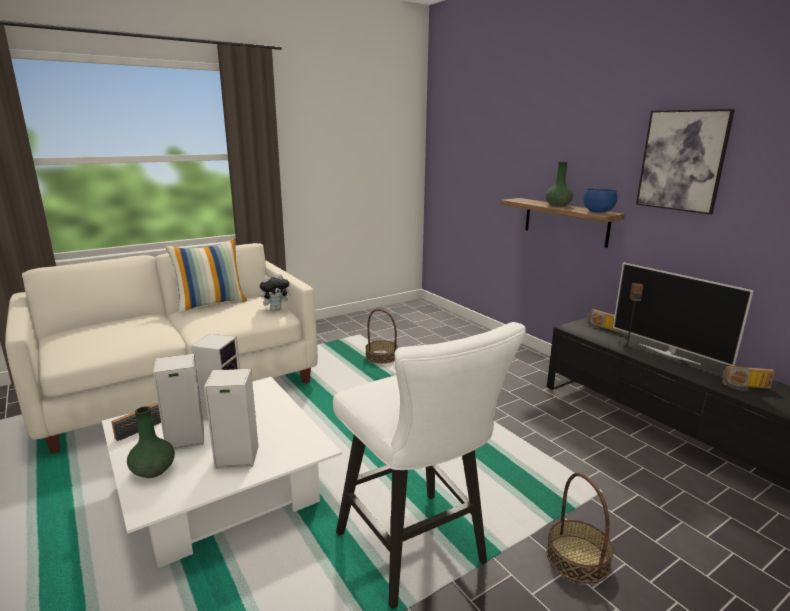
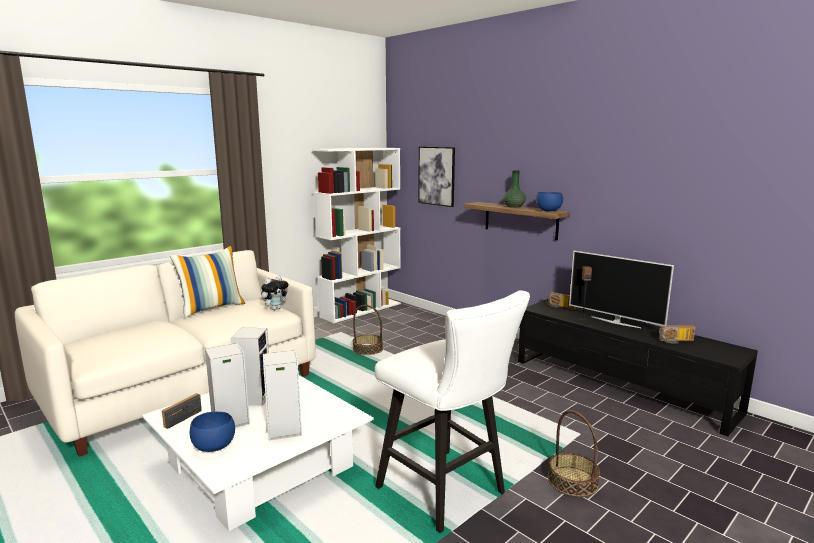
camera: 10 degrees left, 5 degrees down
(153, 470) = (213, 447): green vase -> blue bowl
(389, 311) = (361, 310): none -> white bookcase
(682, 160) = (611, 168): picture -> picture (436, 176)

